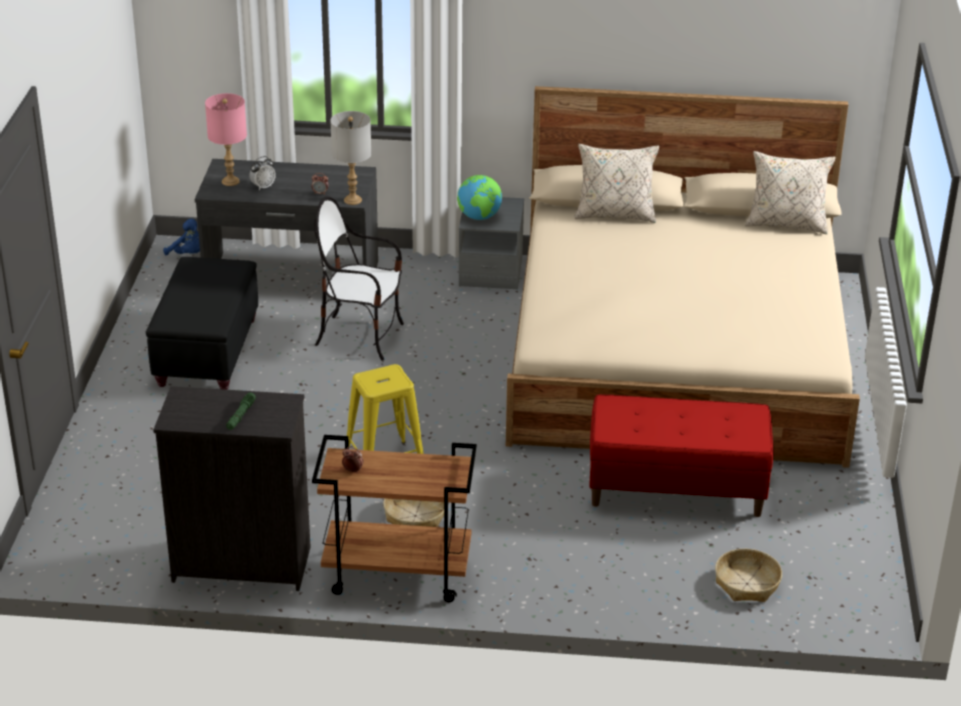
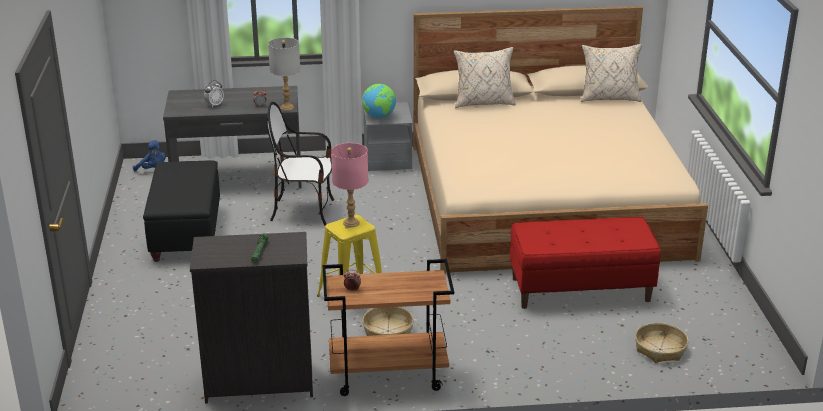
camera: 10 degrees left, 5 degrees down
(231, 181) = (188, 103): pink table lamp -> pink table lamp (351, 223)

